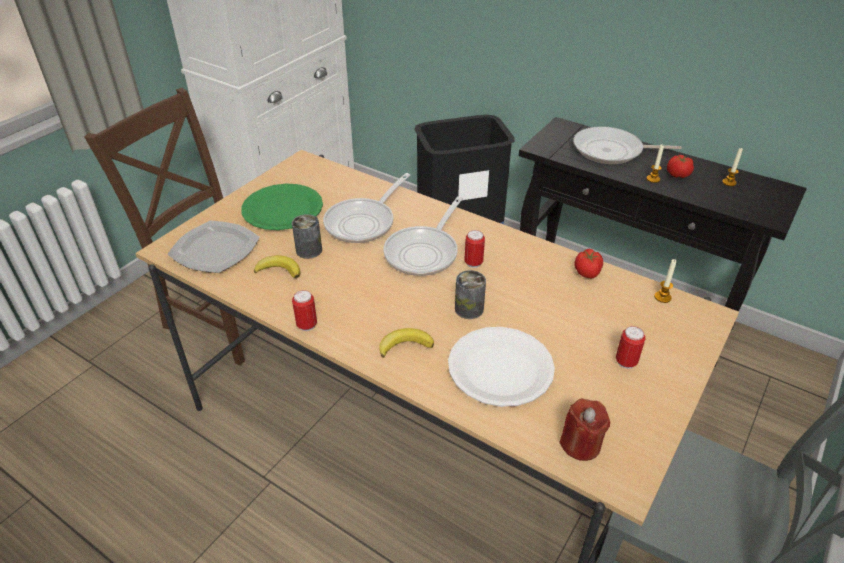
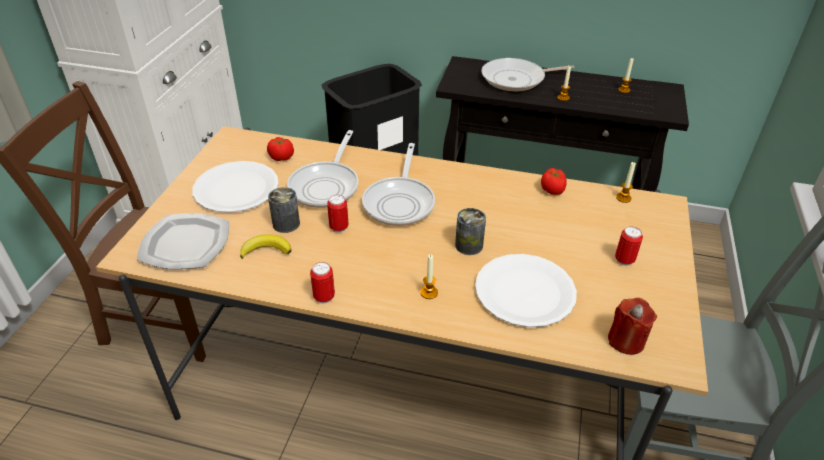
camera: 20 degrees left, 0 degrees up
(282, 209) = (236, 189): green plate -> white plate
(405, 345) = (429, 293): banana -> candle
(473, 263) = (450, 202): can -> can (339, 227)
(677, 175) = (581, 91): tomato -> tomato (281, 157)

